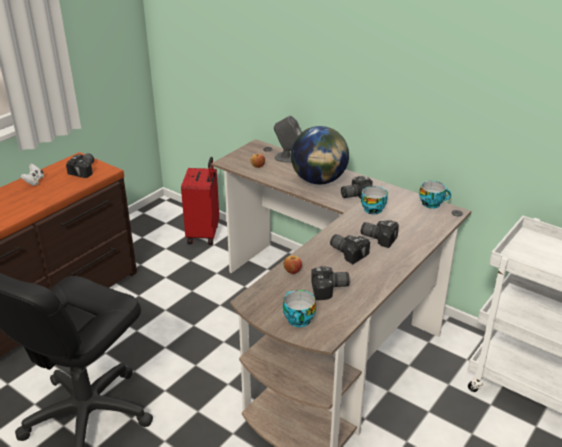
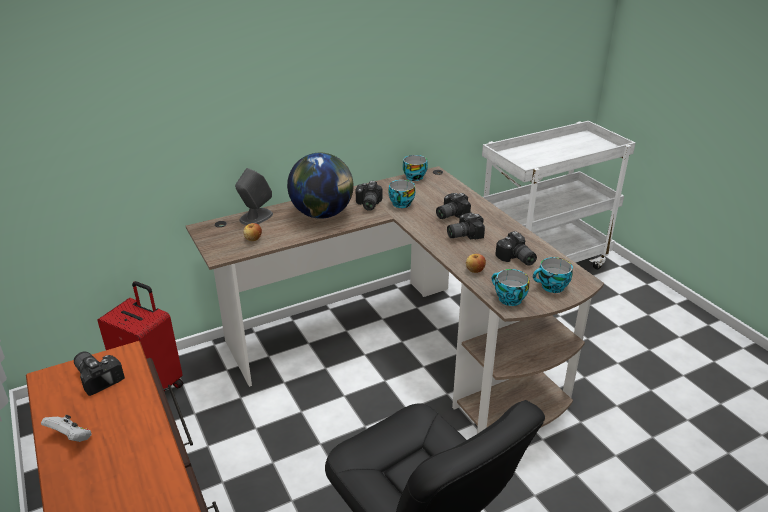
camera: 65 degrees left, 0 degrees up
(260, 297) = (508, 299): none -> cup
(330, 290) = (516, 259): camera -> camera turned 135 degrees clockwise

